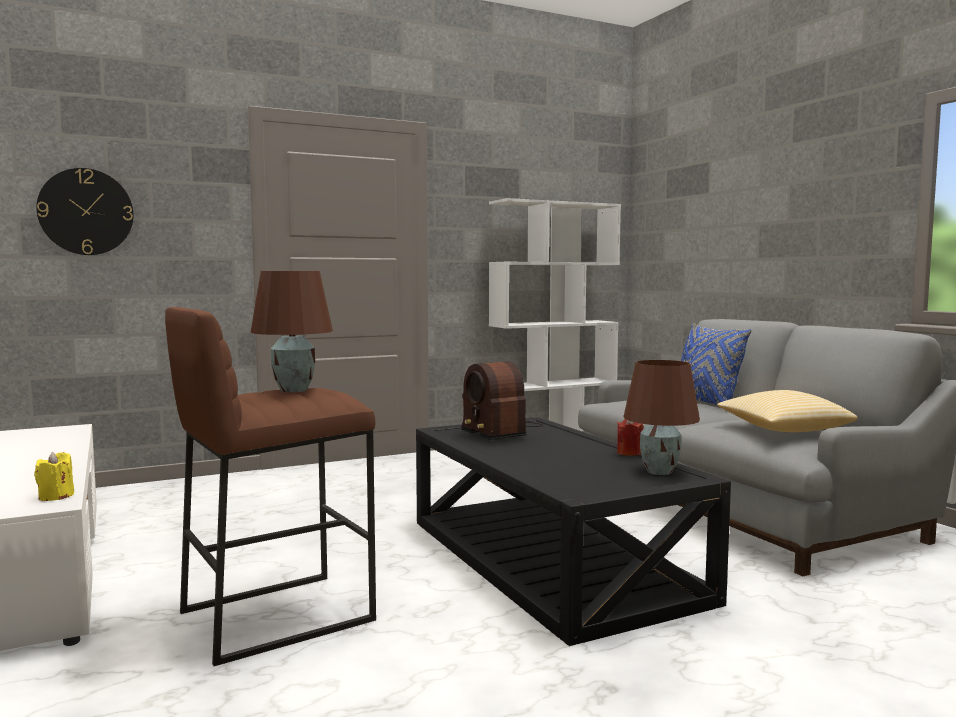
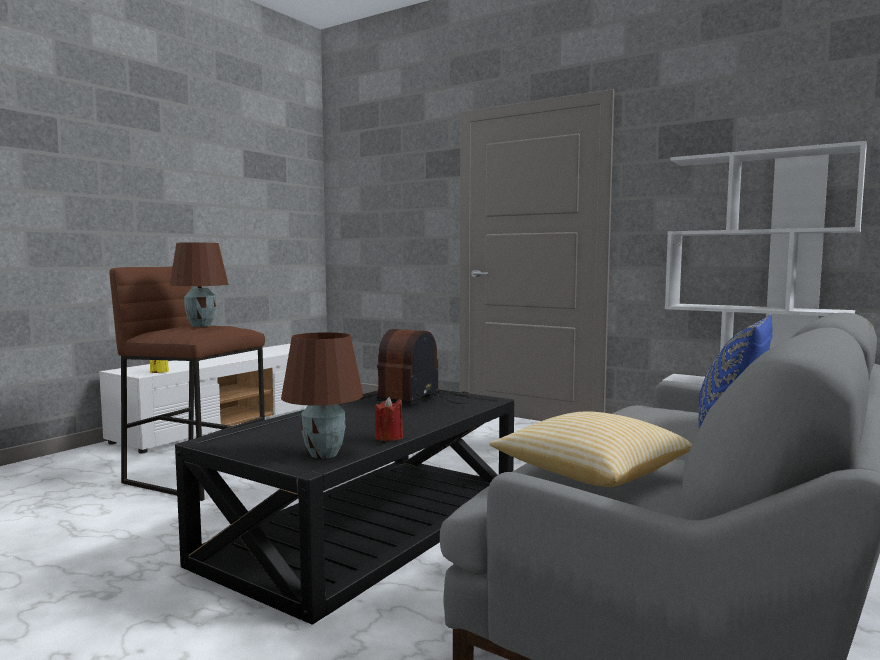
camera: 60 degrees right, 0 degrees up
(86, 212) = (368, 208): wall clock -> none

